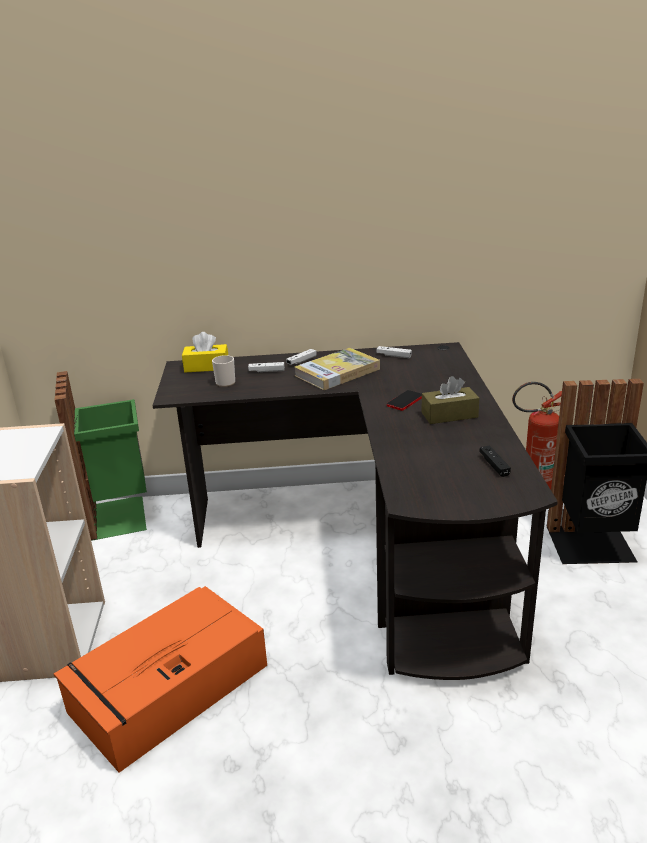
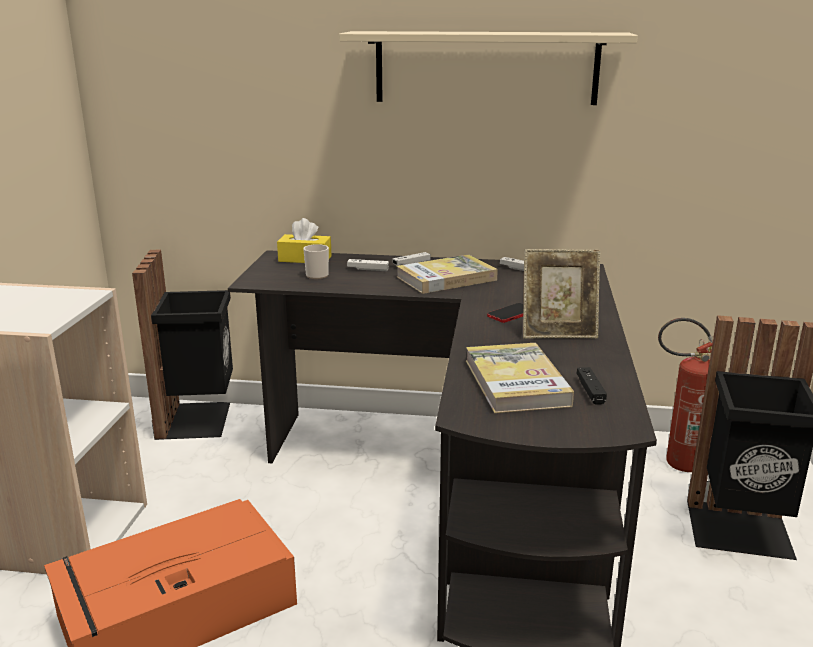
camera: 10 degrees right, 5 degrees down
(119, 516) = (198, 419): green trash can -> black trash can
(350, 187) = (486, 68): none -> beige shelf
(435, 465) = (516, 382): none -> book
(449, 415) = (558, 333): brown tissue box -> picture frame

